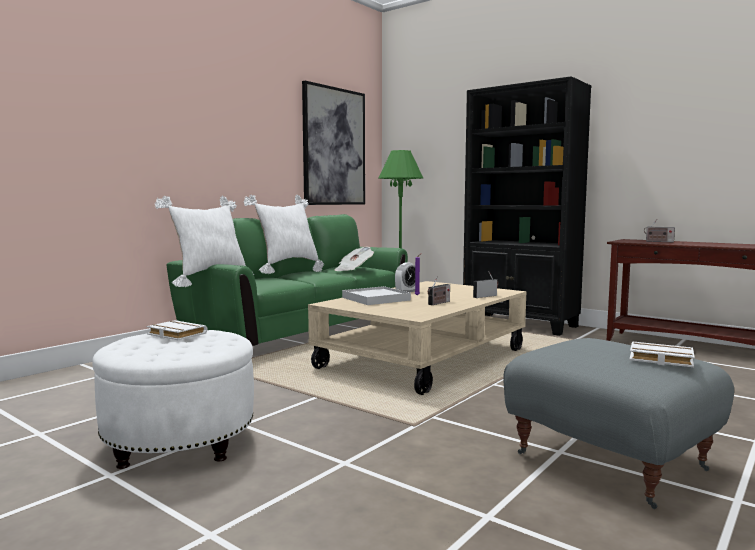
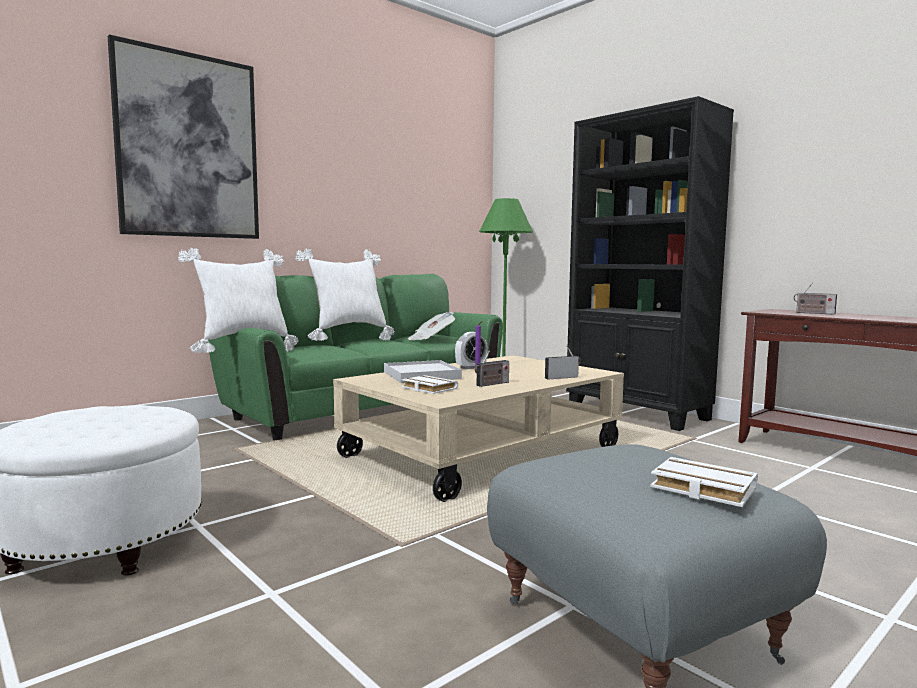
camera: 10 degrees right, 0 degrees up
(174, 335) = (113, 411): white book -> white book (427, 389)
(334, 147) = (427, 195): picture -> picture (188, 146)

